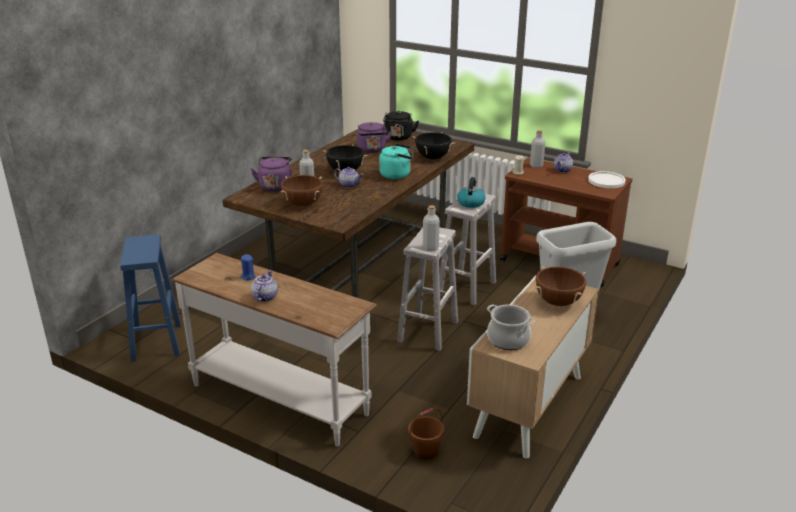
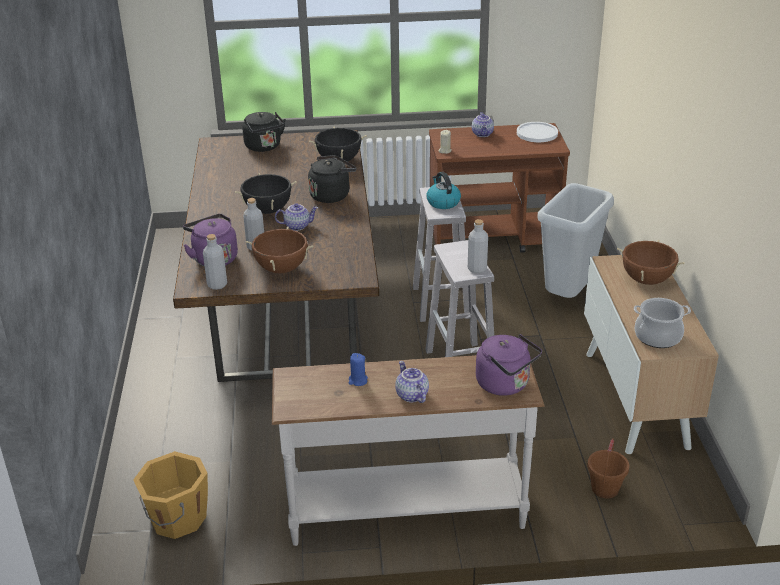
camera: 35 degrees left, 5 degrees up
(156, 341) = (177, 518): blue stool -> orange bucket
(372, 150) = (257, 172): purple kettle -> purple kettle (505, 384)
(397, 175) = (331, 195): turquoise kettle -> black kettle
(536, 166) = (451, 137): grey bottle -> grey bottle (217, 285)

